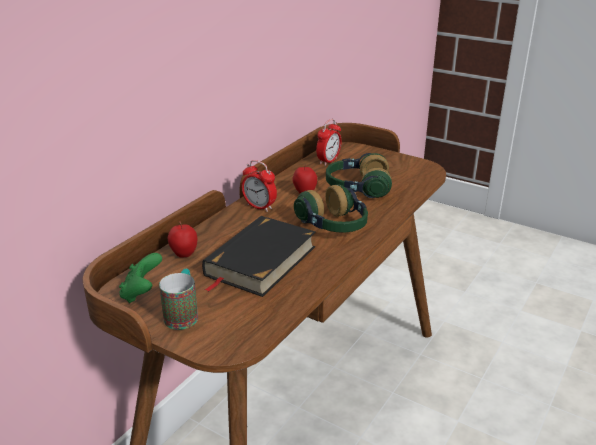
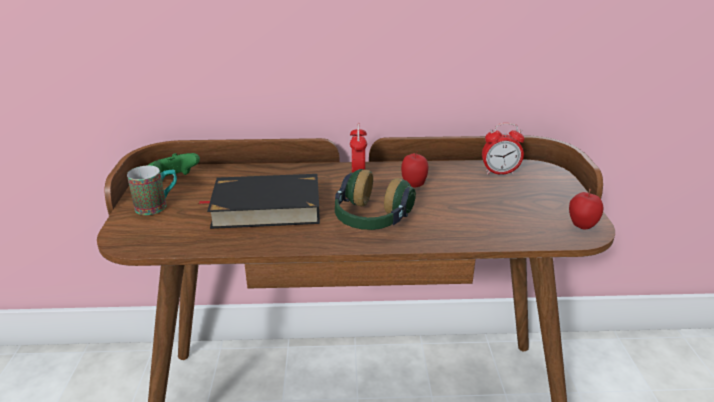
camera: 55 degrees right, 0 degrees up
(184, 255) = (242, 175): apple -> apple (581, 226)
(357, 189) = (465, 206): headphones -> none

